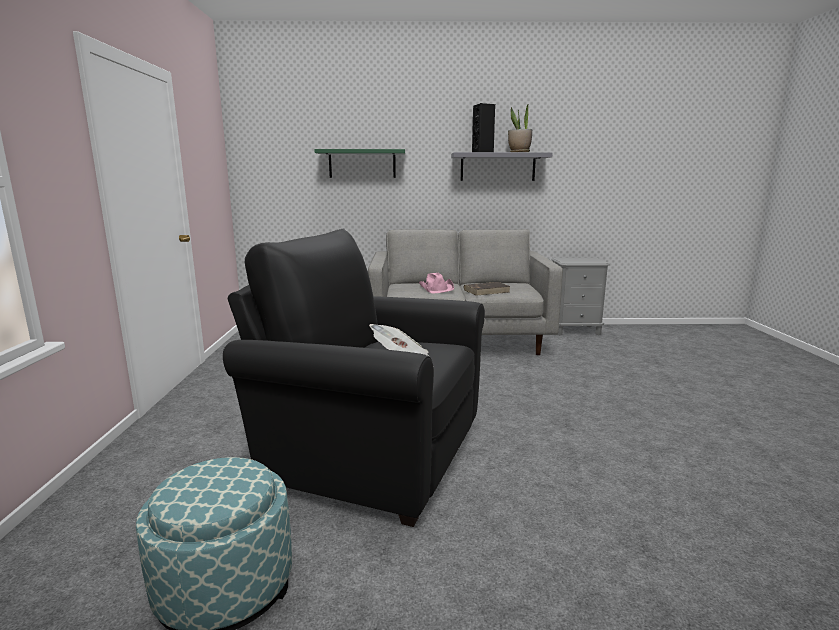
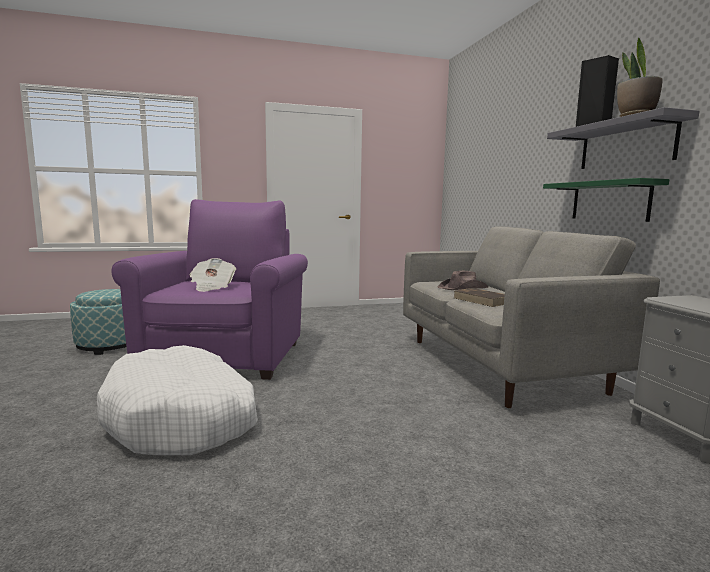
camera: 75 degrees right, 5 degrees down
(362, 164) = (506, 159): green shelf -> green shelf (609, 201)
(368, 454) = (227, 354): black armchair -> purple armchair
(436, 289) = (463, 288): pink hat -> brown hat
(566, 476) = (183, 418): none -> white dog bed

